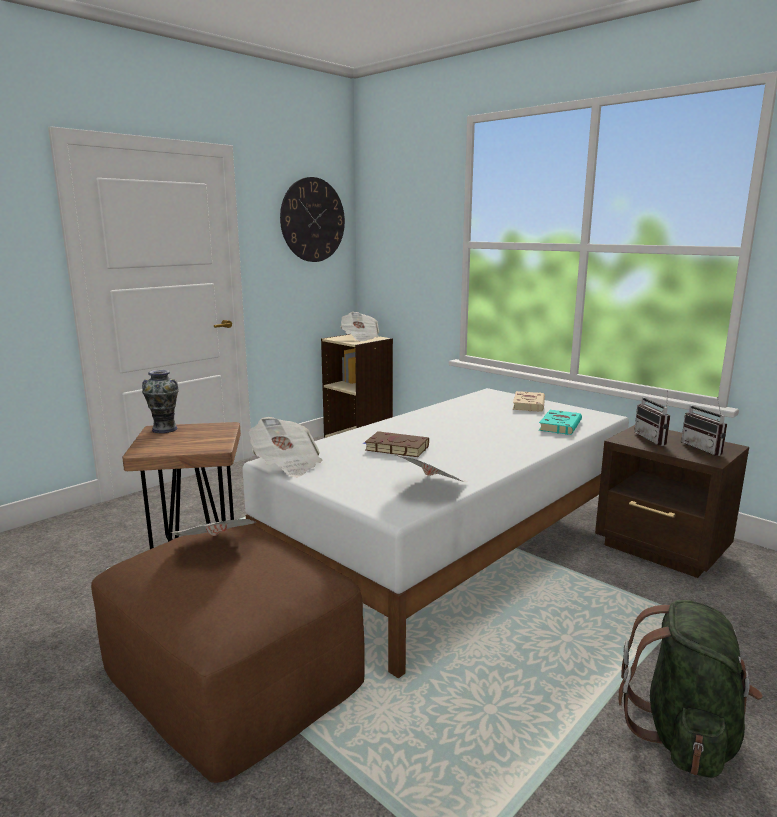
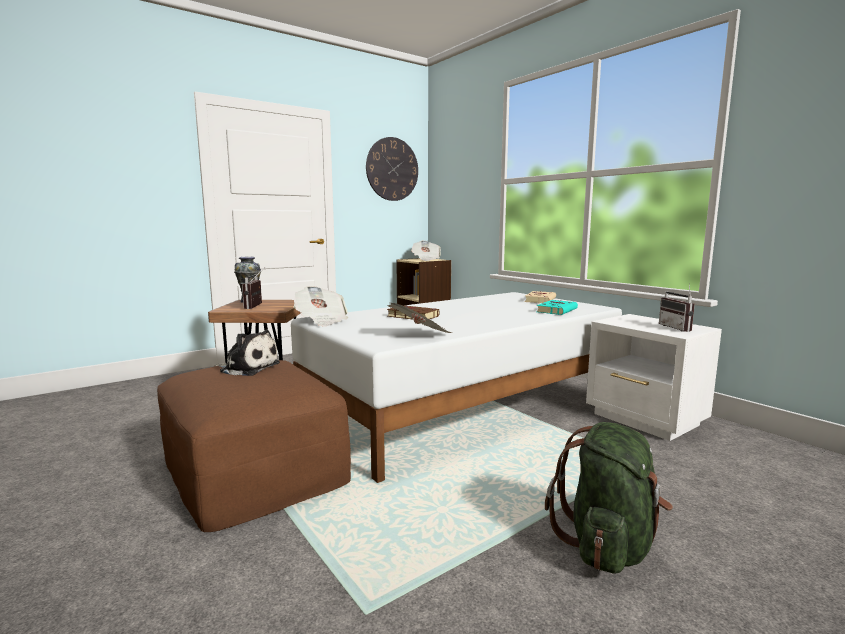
camera: 10 degrees right, 5 degrees down
(216, 548) = (248, 368): newspaper -> plush toy
(654, 439) = (636, 322): radio -> radio (257, 306)
(662, 549) = (646, 420): brown nightstand -> white nightstand

